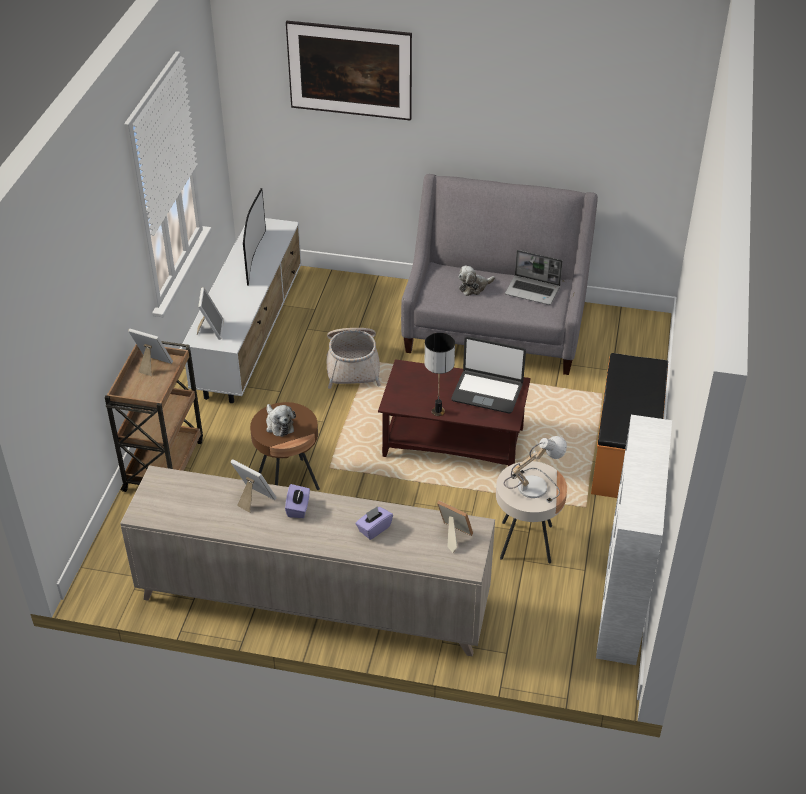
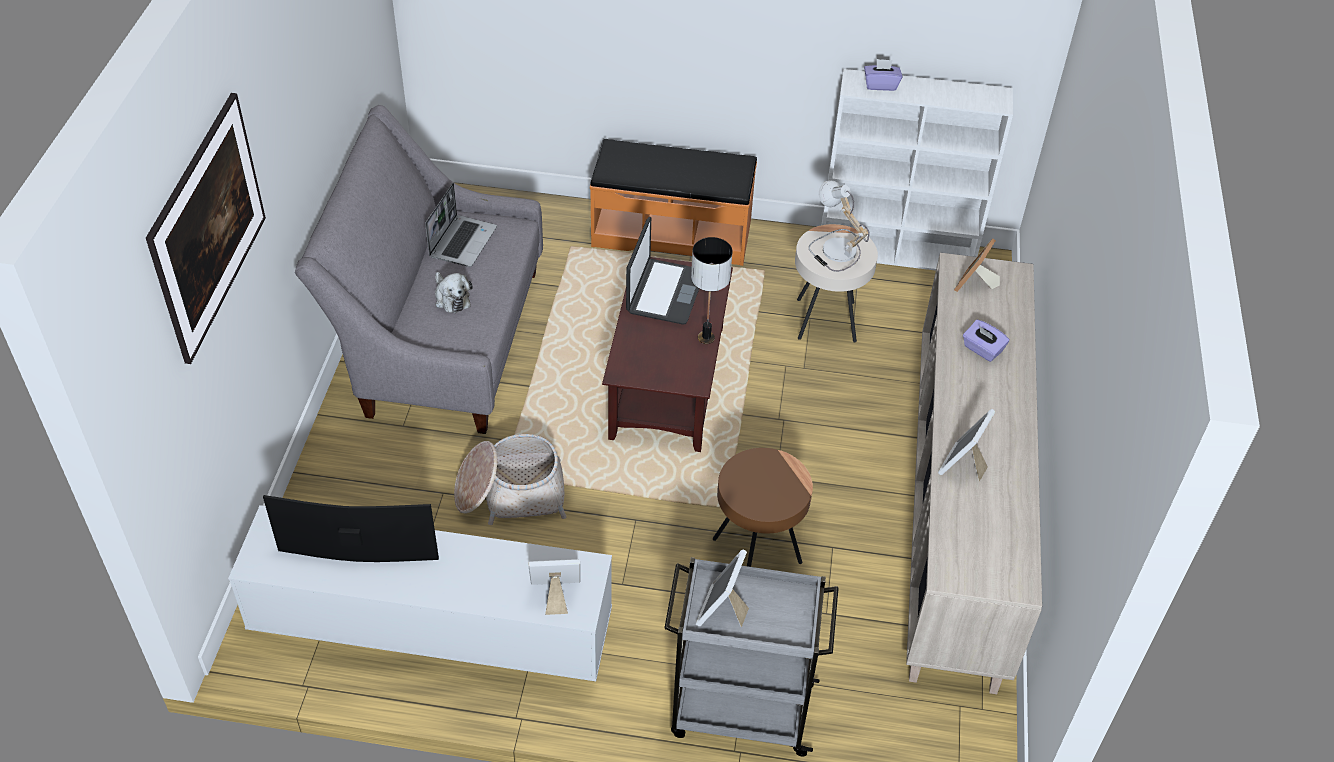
camera: 95 degrees left, 5 degrees up
(164, 463) = (739, 709): brown cart -> grey cart
(279, 425) = (767, 488): plush toy -> none
(298, 508) = (967, 420): purple tissue box -> purple tissue box (880, 85)

